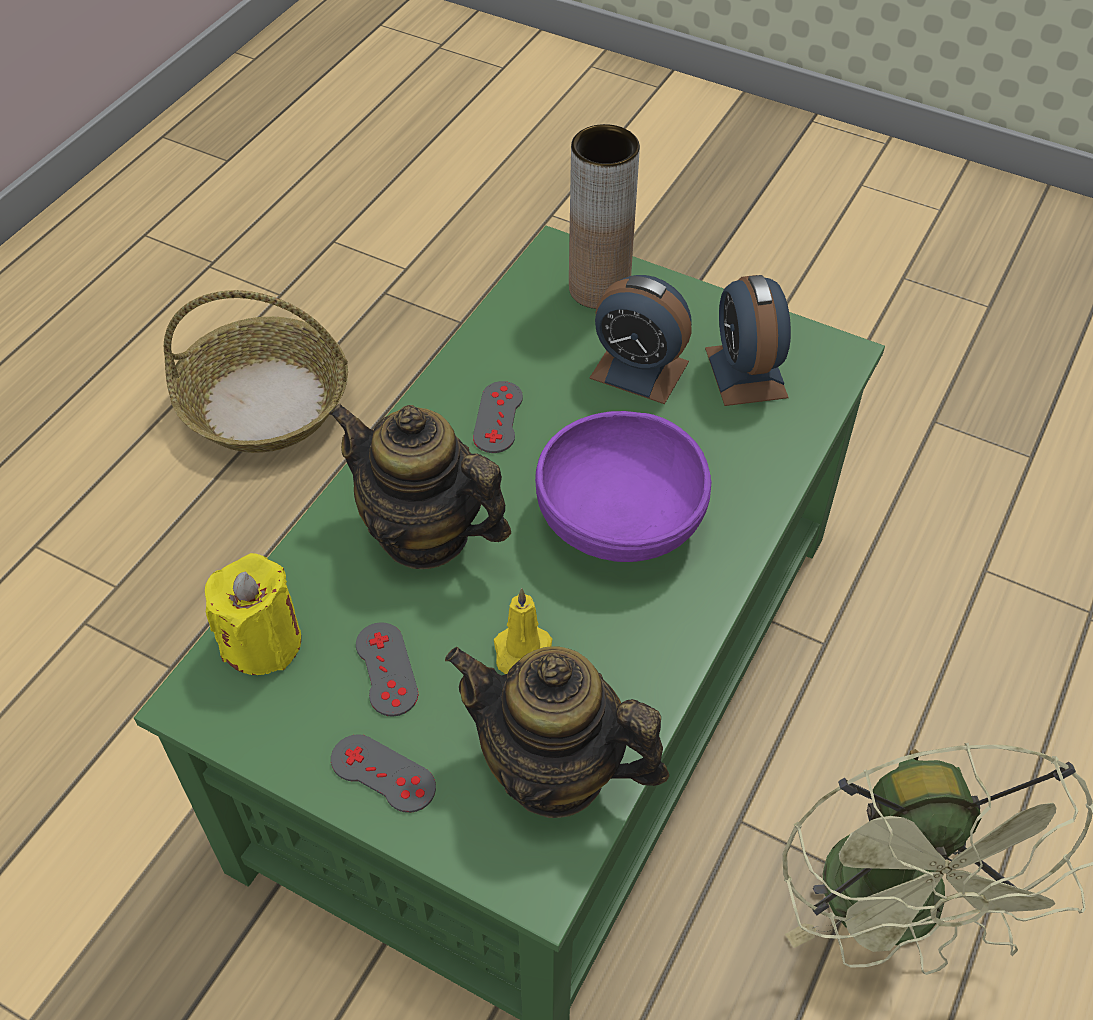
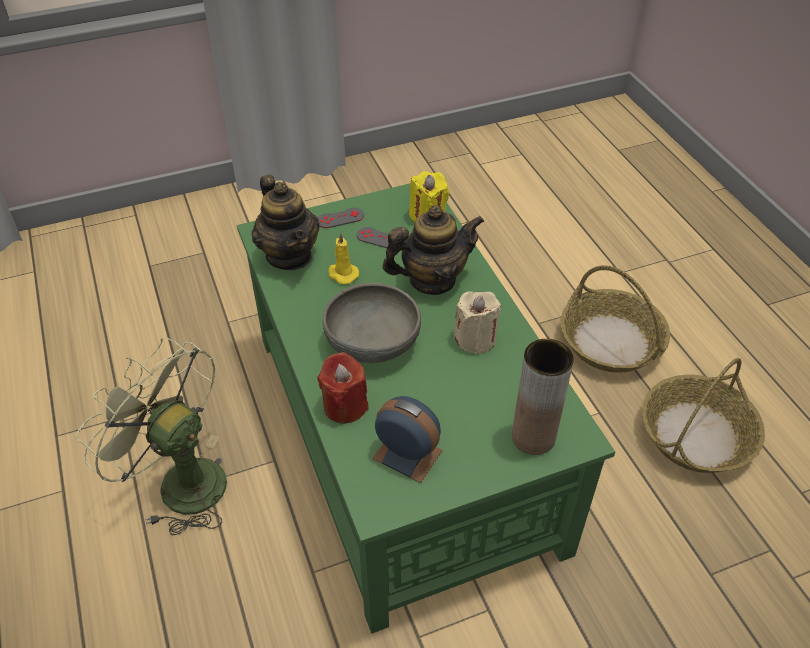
camera: 130 degrees right, 5 degrees down
(147, 560) = (610, 341): none -> basket
(498, 417) = (475, 338): grey game controller -> beige candle
(554, 771) = (289, 255): teapot -> teapot turned 90 degrees clockwise
(621, 518) = (372, 342): purple bowl -> grey bowl
(639, 370) = (454, 411): alarm clock -> none
(751, 472) = (345, 406): none -> red candle

